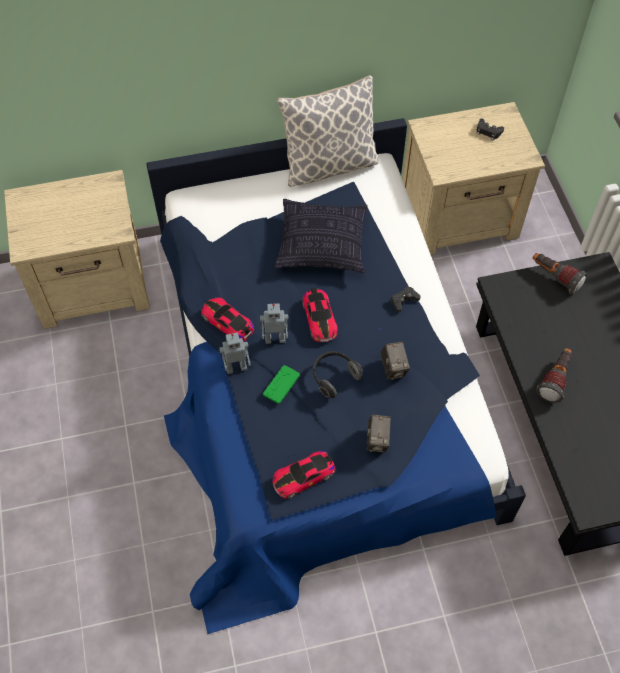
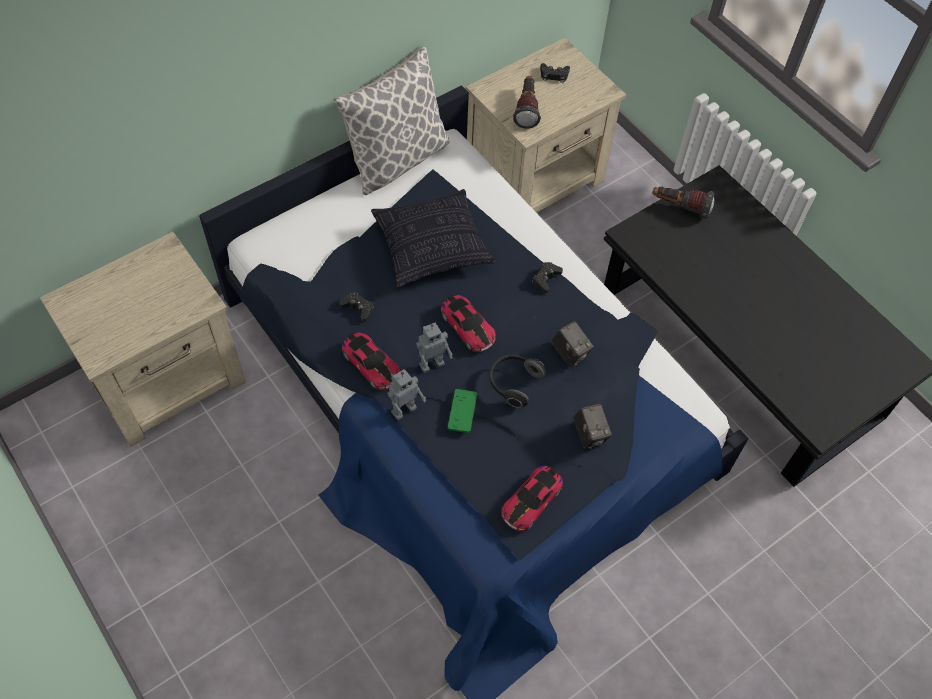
camera: 25 degrees left, 0 degrees up
(227, 322) = (371, 364): toy car -> toy car turned 150 degrees counterclockwise
(239, 275) = (358, 308): none -> black game controller
(555, 379) = (729, 310): flashlight -> flashlight (526, 109)

